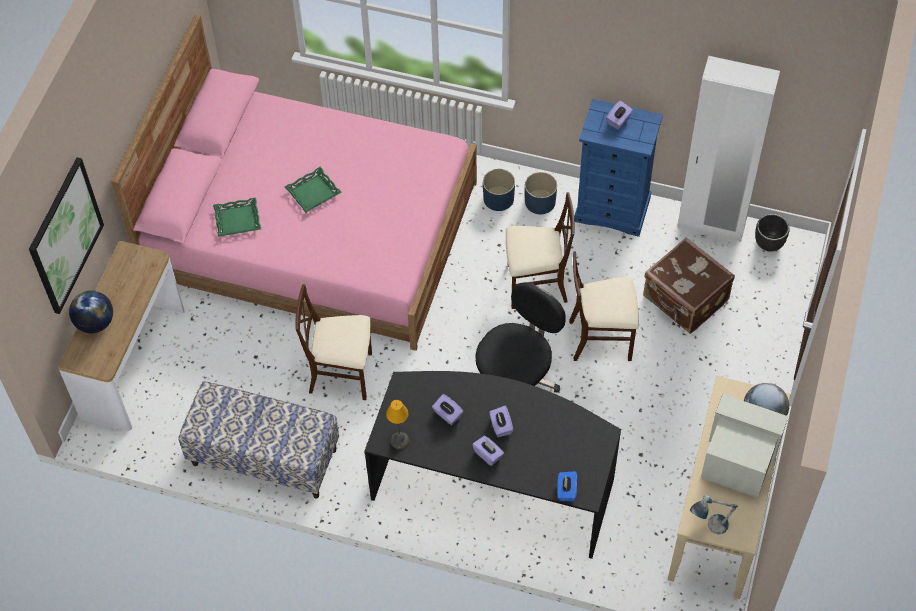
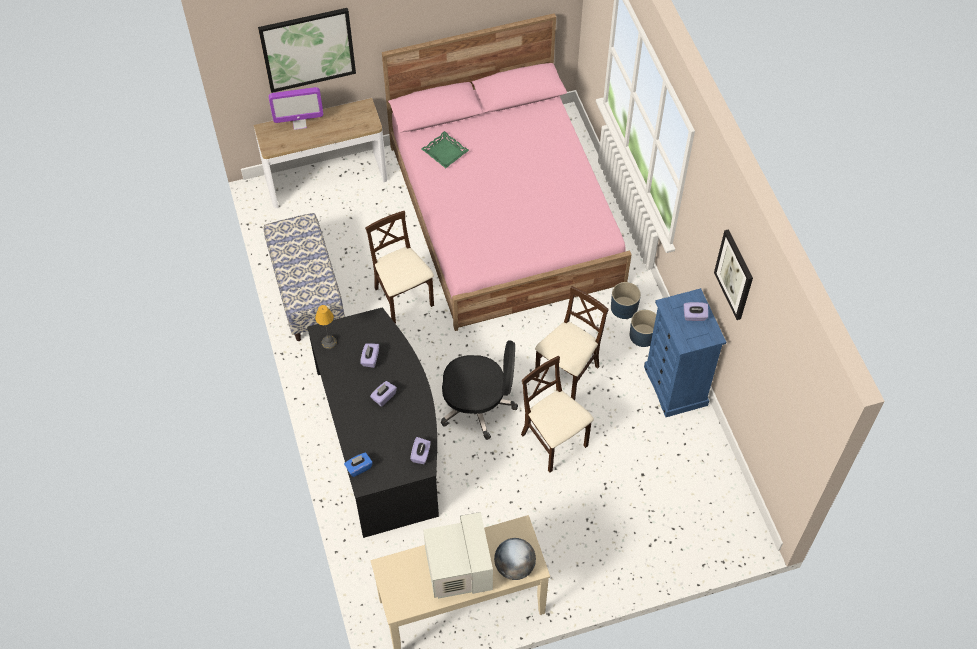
camera: 55 degrees right, 0 degrees up
(95, 323) = (299, 123): globe -> monitor
(313, 192) = (501, 180): green tray -> none
(488, 454) = (355, 402): purple tissue box -> purple tissue box (421, 455)
(536, 284) = (568, 373): beige chair -> beige chair turned 105 degrees counterclockwise
(648, 44) = (734, 274): none -> picture
(685, 300) = (632, 480): brown suitcase -> none
(709, 527) = (389, 579): table lamp -> none
(711, 225) = (717, 461): white wardrobe -> none
(769, 244) = (733, 512): black planter -> none

